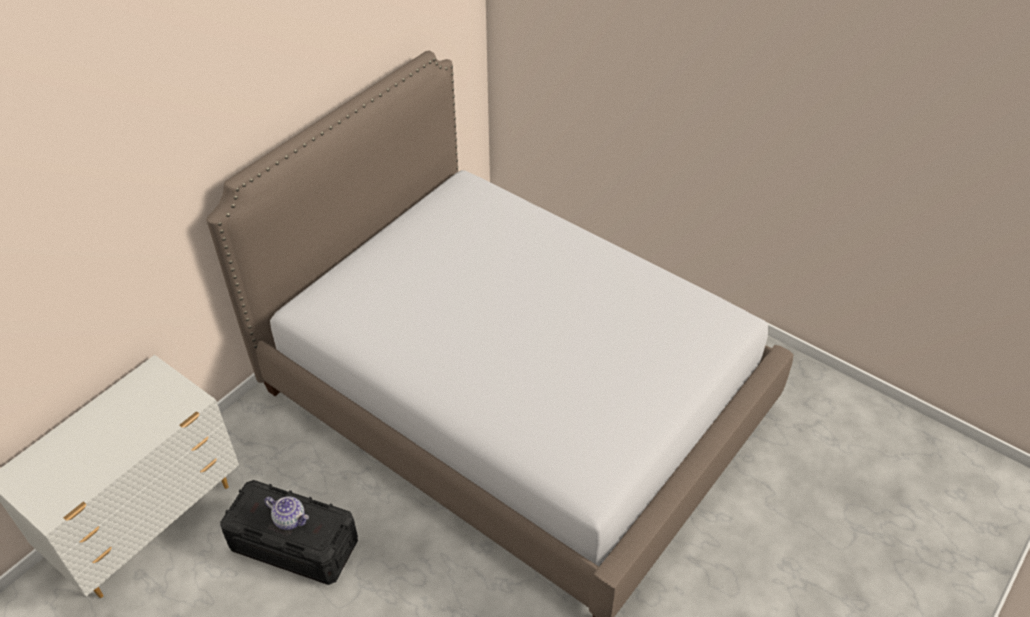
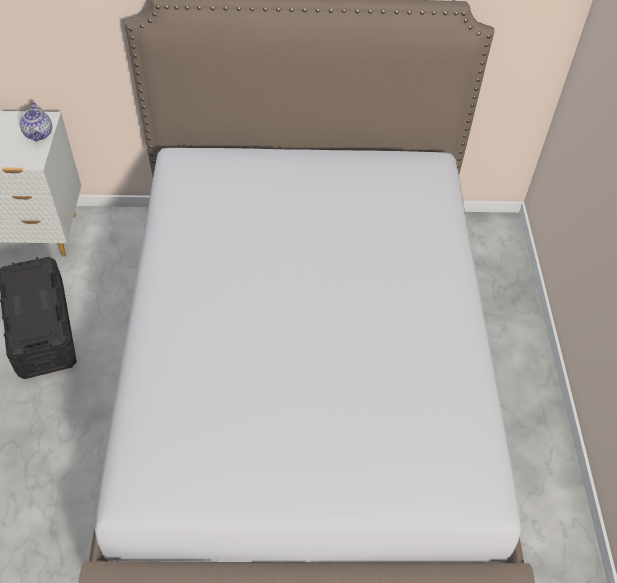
camera: 50 degrees right, 5 degrees up
(290, 519) = (30, 305): teapot -> teapot (39, 134)

